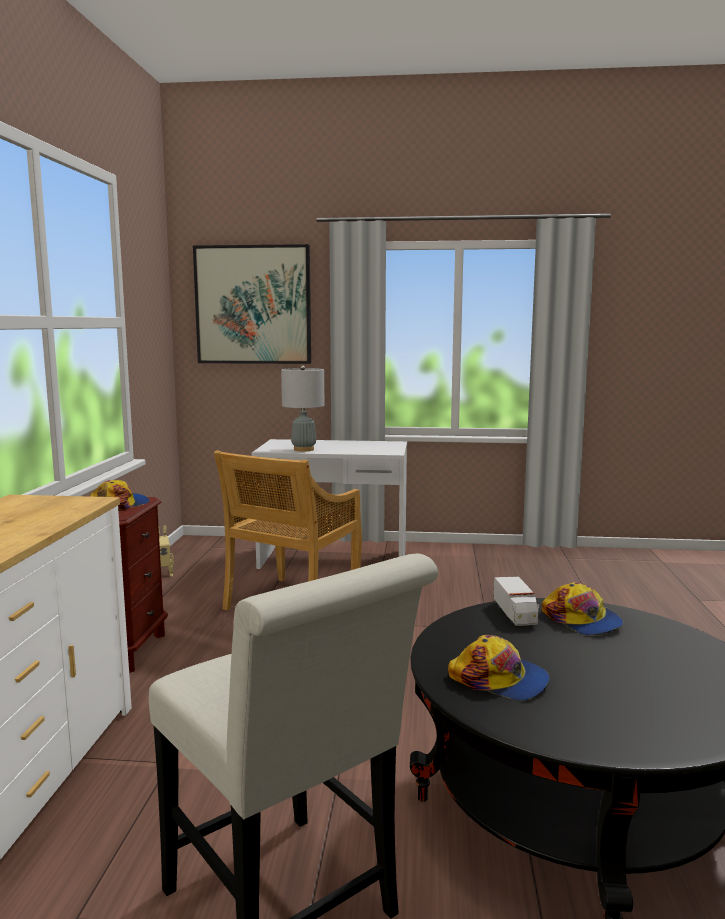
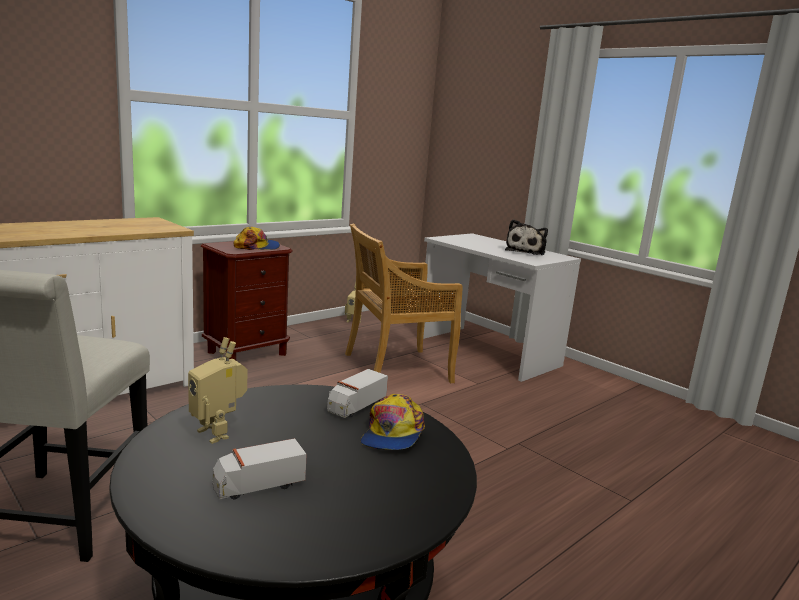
camera: 40 degrees right, 5 degrees up
(253, 305) = (487, 110): picture -> none
(304, 449) = (468, 244): grey table lamp -> none
(360, 445) = (526, 251): none -> plush toy
(499, 680) = (218, 432): cap -> toy robot
(620, 694) = (258, 486): none -> toy truck

